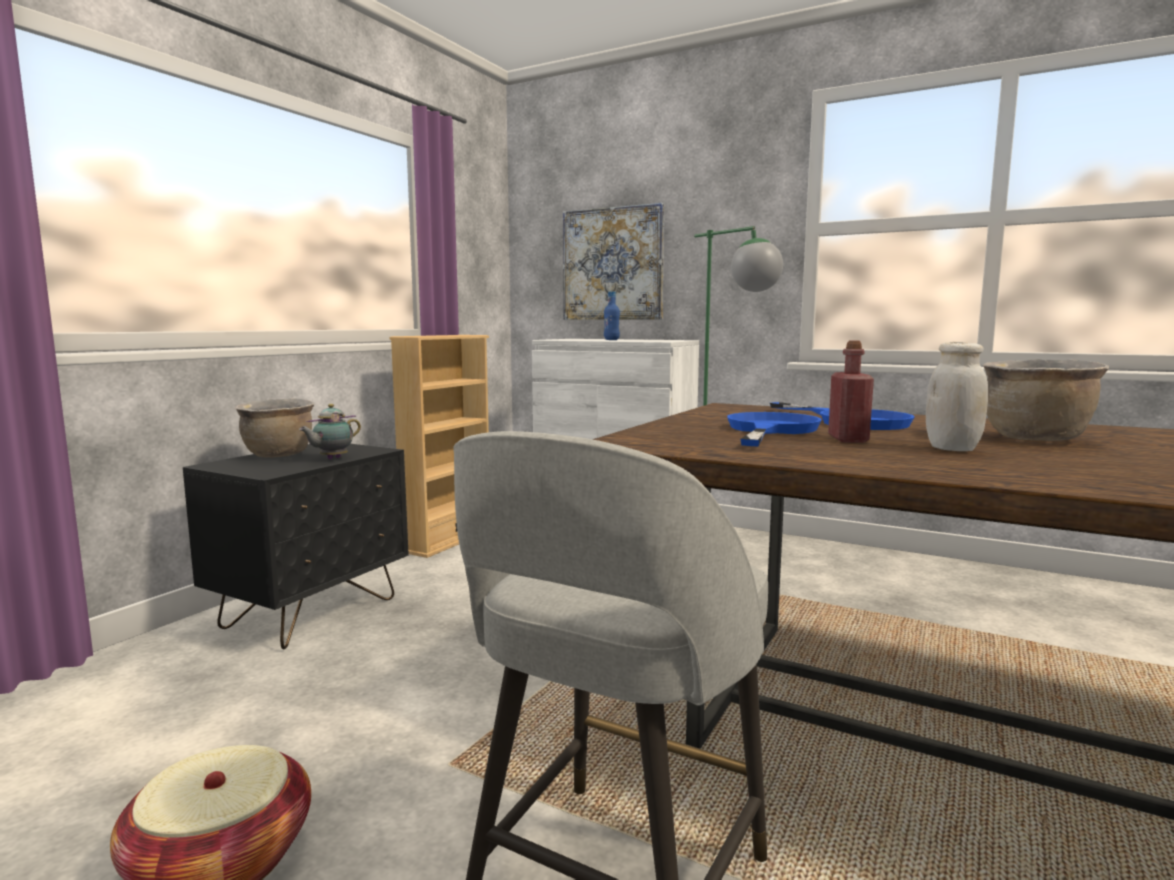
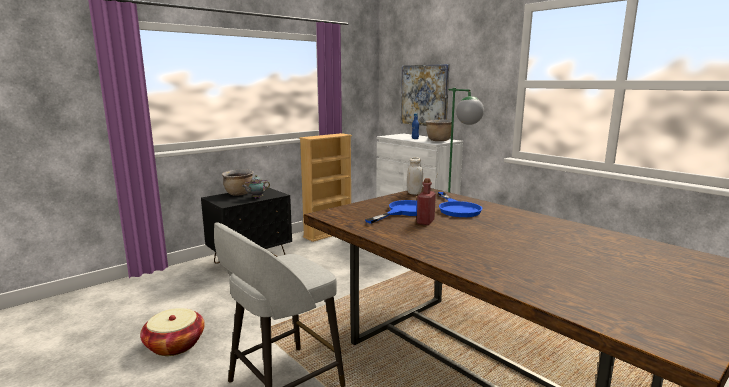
camera: 20 degrees right, 5 degrees up
(952, 448) = (457, 233): white jar -> white jar (414, 193)
(1035, 439) = (515, 232): brown cooking pot -> brown cooking pot (438, 141)

